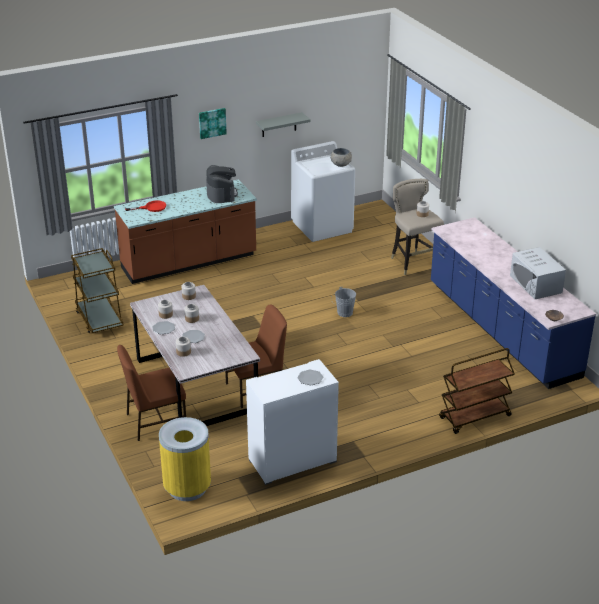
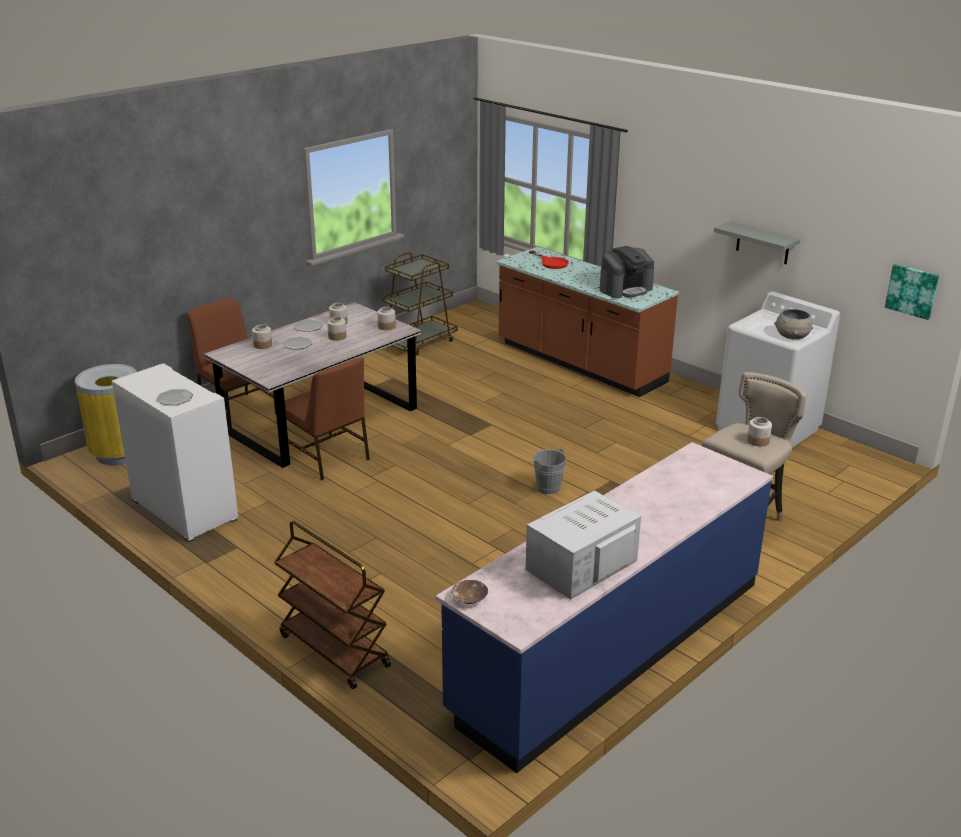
camera: 70 degrees right, 5 degrees down
(212, 123) = (673, 195): picture -> picture (912, 291)

